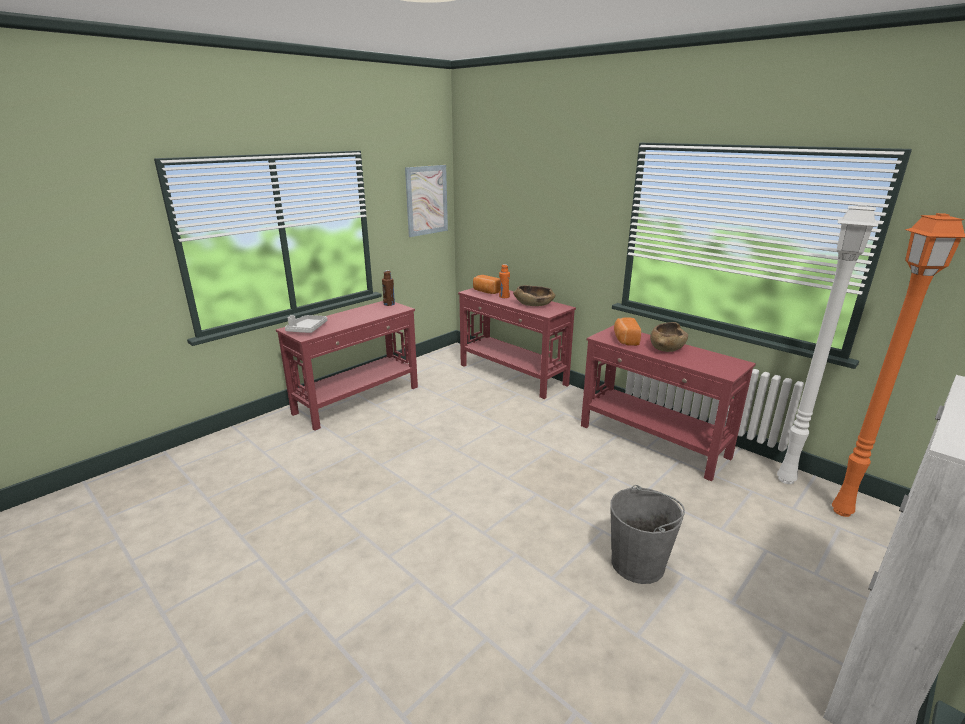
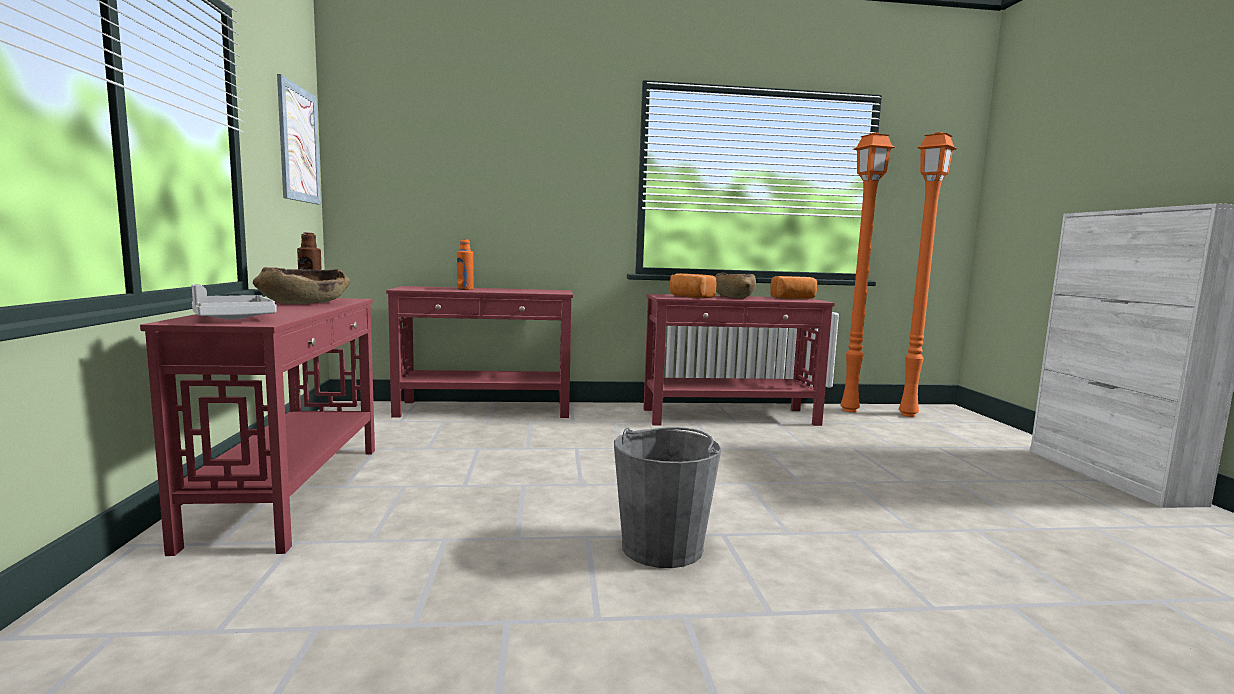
camera: 50 degrees left, 15 degrees down
(486, 291) = (426, 288): bread -> bread (794, 298)
(534, 304) = (521, 290): brown bowl -> brown bowl (304, 303)
(638, 563) = (921, 488): grey bucket -> grey bucket (663, 547)
(787, 479) = (849, 410): white floor lamp -> orange floor lamp

